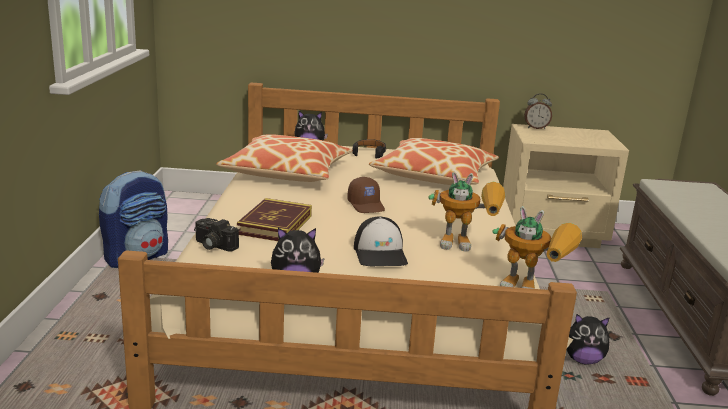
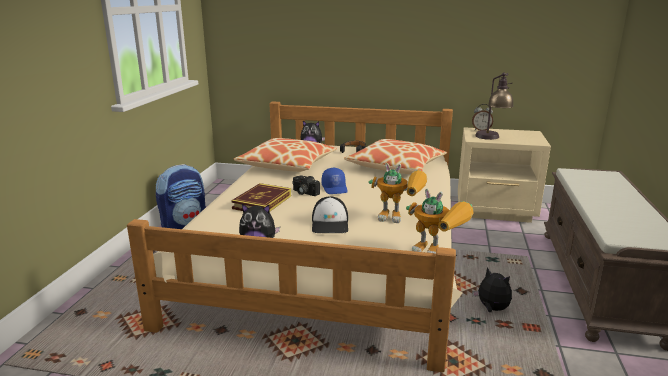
camera: 10 degrees right, 0 degrees up
(213, 245) = (212, 217): camera -> camera (304, 192)
(366, 205) = (335, 188): brown cap -> blue cap
(554, 139) = (491, 138): none -> table lamp
(583, 360) = (491, 309): plush toy -> plush toy turned 150 degrees counterclockwise

